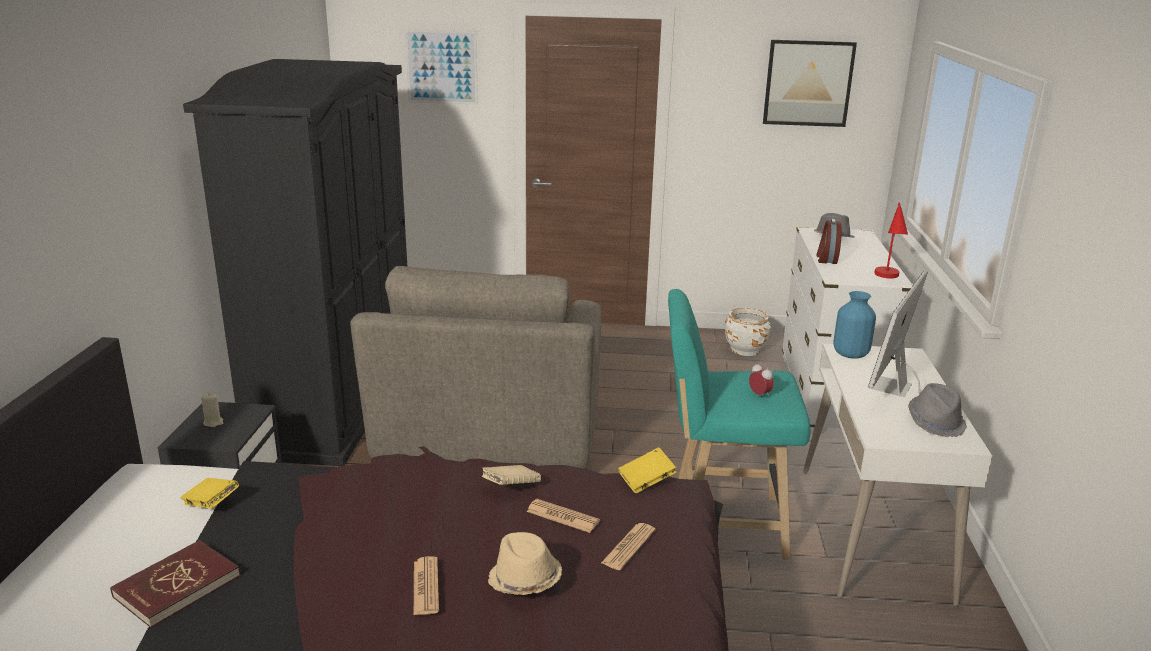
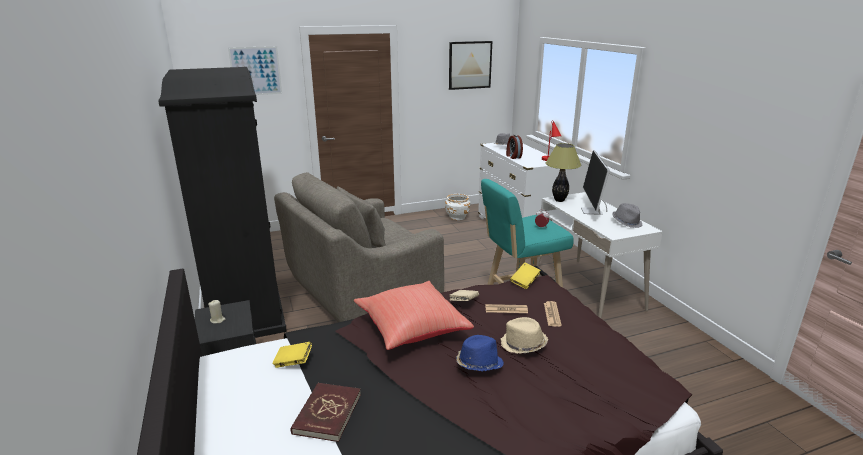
camera: 25 degrees left, 0 degrees up
(394, 505) = (411, 329): none -> red pillow
(426, 586) = (478, 364): newspaper -> blue hat
(491, 435) = (361, 291): grey armchair -> grey armchair turned 75 degrees clockwise
(850, 354) = (559, 200): blue vase -> table lamp

